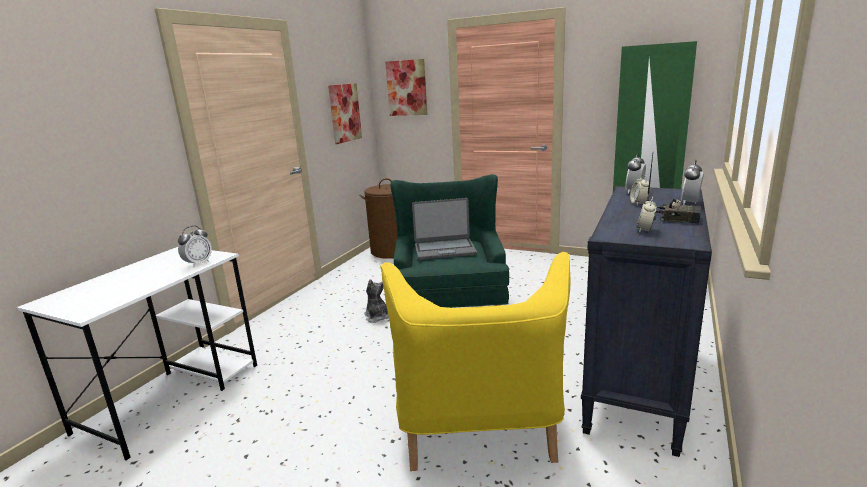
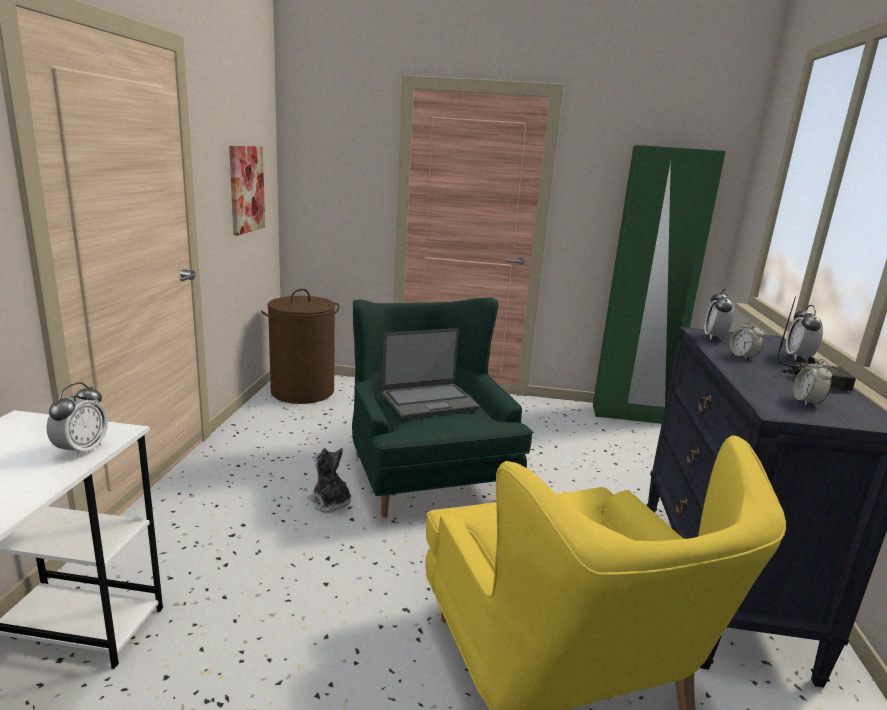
camera: 20 degrees left, 0 degrees up
(407, 88) = (332, 162): picture -> none

